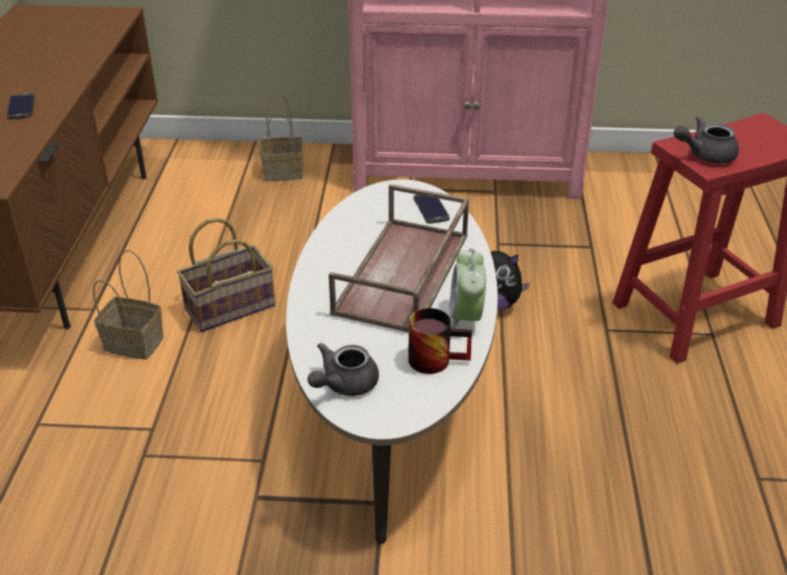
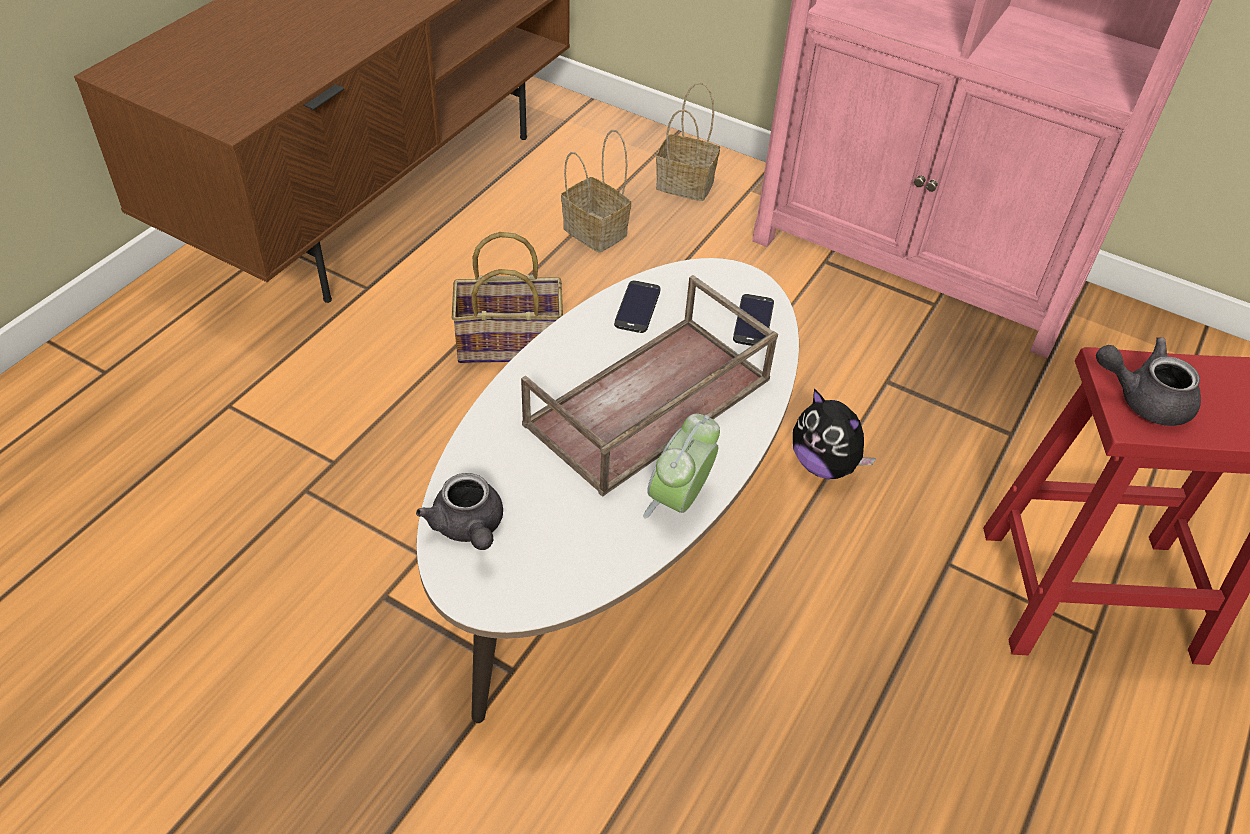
camera: 25 degrees right, 10 degrees up
(21, 107) = (336, 26): phone -> phone (637, 307)
(131, 343) = (378, 347): basket -> basket (592, 231)
(344, 384) = (468, 528): grey teapot -> grey teapot turned 90 degrees counterclockwise
(436, 358) = (603, 540): mug -> none

